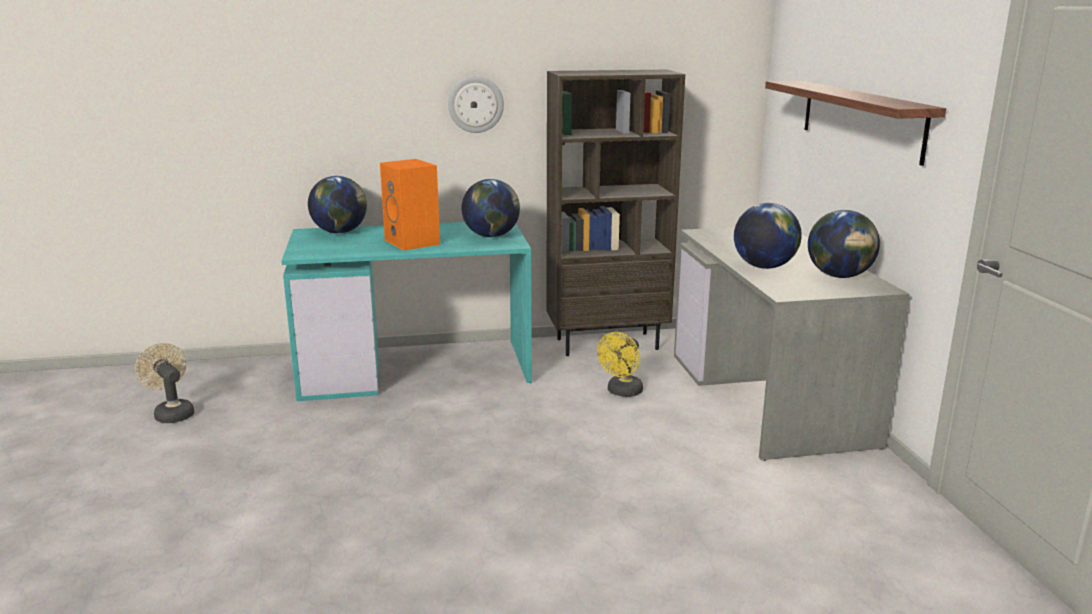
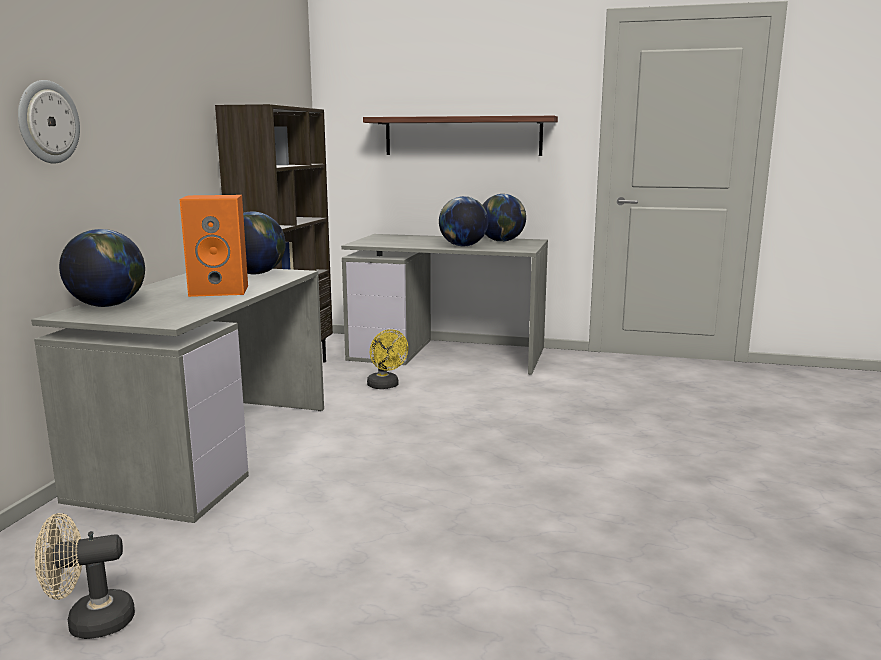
camera: 65 degrees left, 5 degrees down
(416, 368) = (210, 449): turquoise desk -> grey desk
(475, 104) = (170, 139): wall clock -> wall clock (47, 122)

